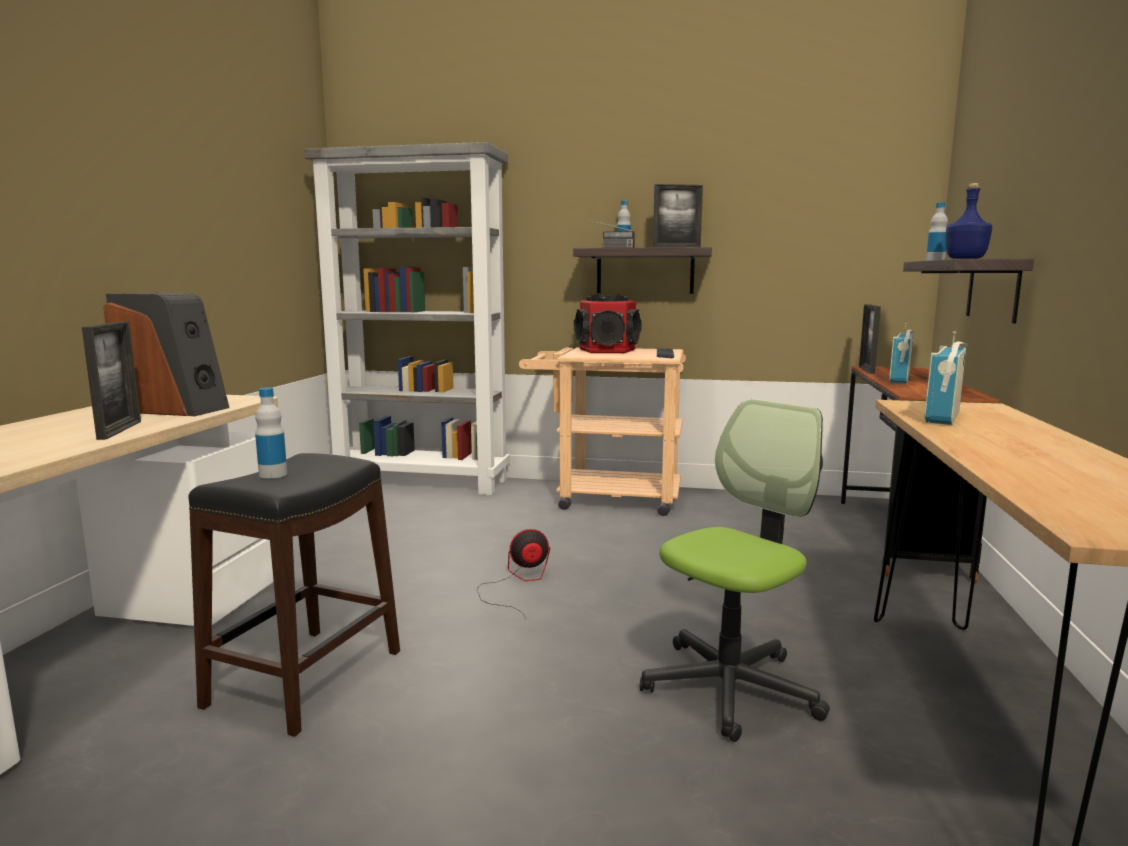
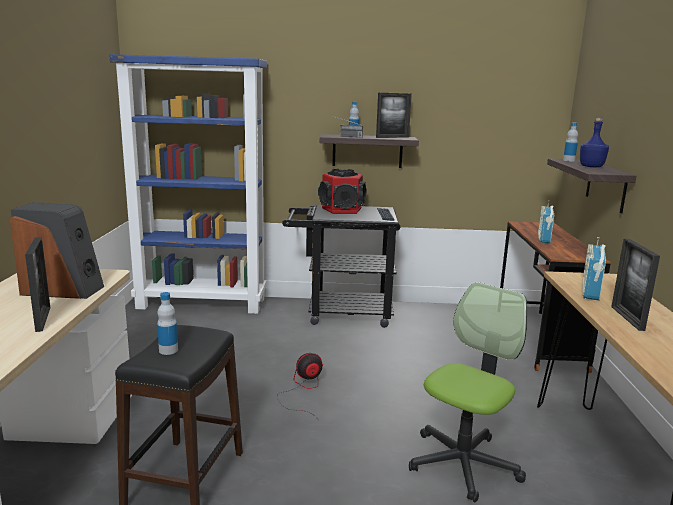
camera: 10 degrees left, 5 degrees up
(423, 482) = (203, 303): grey bookcase -> blue bookcase
(606, 498) = (340, 313): beige cart -> black cart
(866, 370) = (519, 227): picture frame -> picture frame (627, 318)

